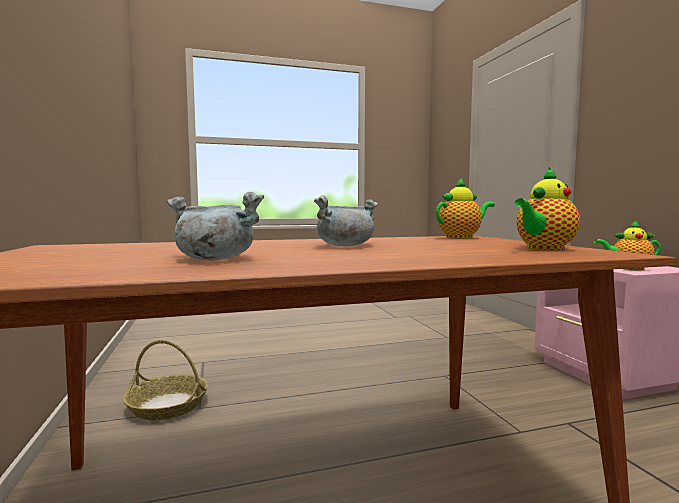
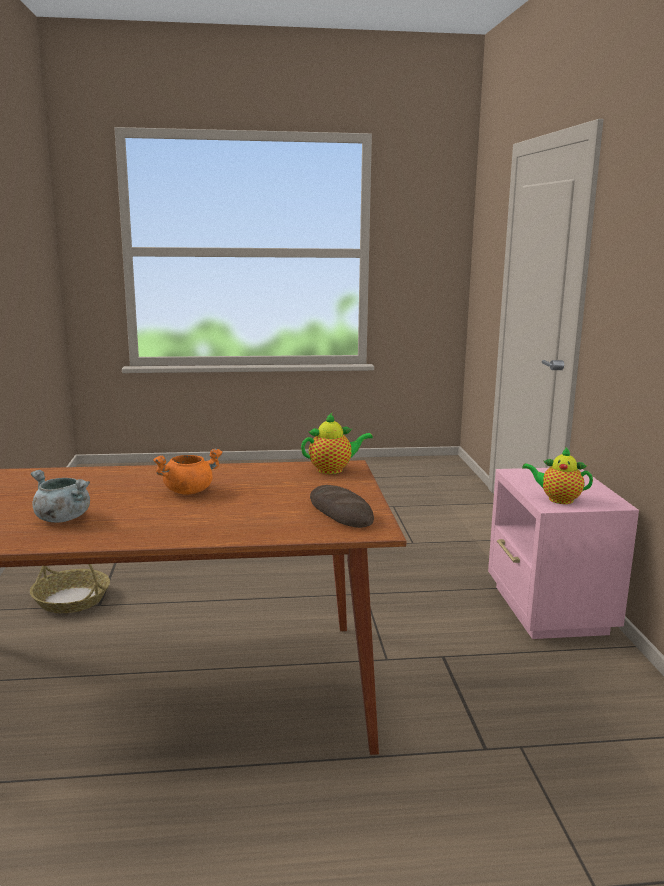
camera: 10 degrees right, 10 degrees up
(345, 245) = (188, 491): grey cooking pot -> orange cooking pot
(543, 248) = (340, 512): teapot -> bread

